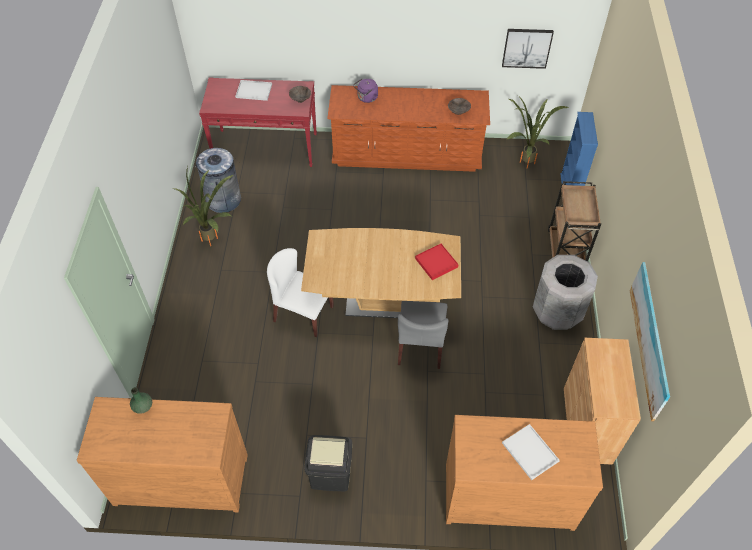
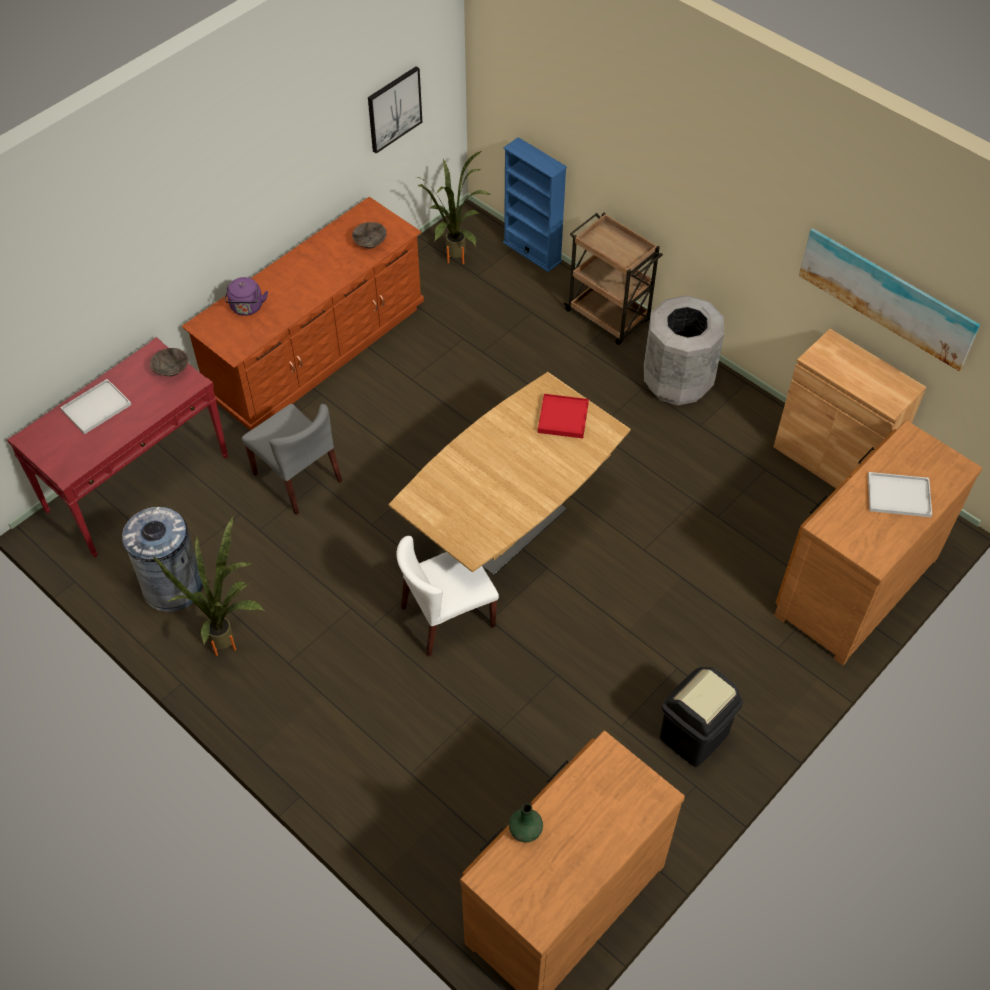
camera: 50 degrees left, 0 degrees up
(420, 346) = (605, 533): grey chair -> grey chair (298, 478)

